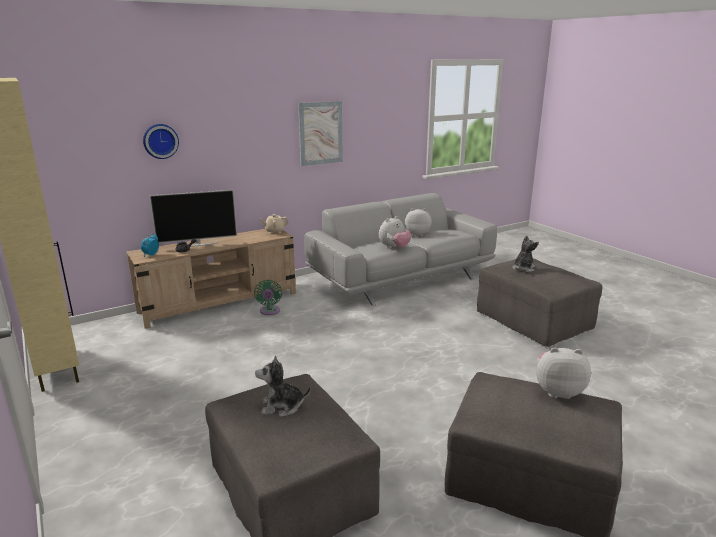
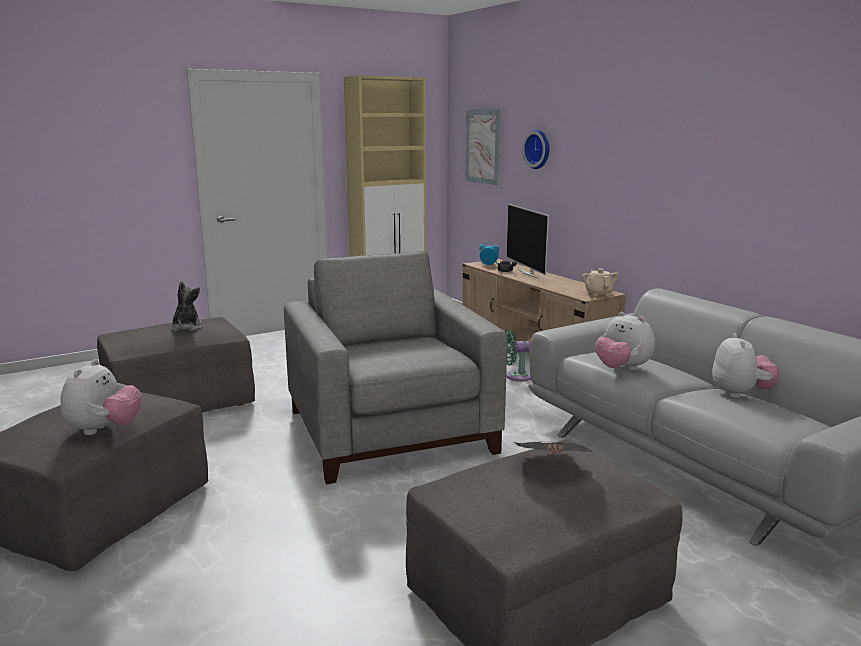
camera: 90 degrees right, 5 degrees down
(320, 133) = (710, 166): picture -> picture (483, 146)
(370, 358) = (392, 432): none -> grey armchair
(523, 268) = (551, 466): plush toy -> newspaper

